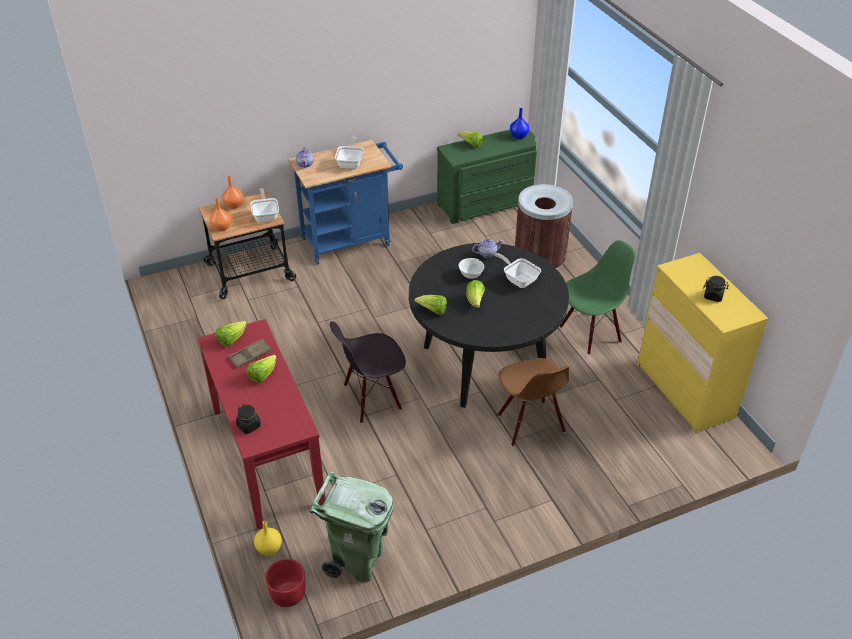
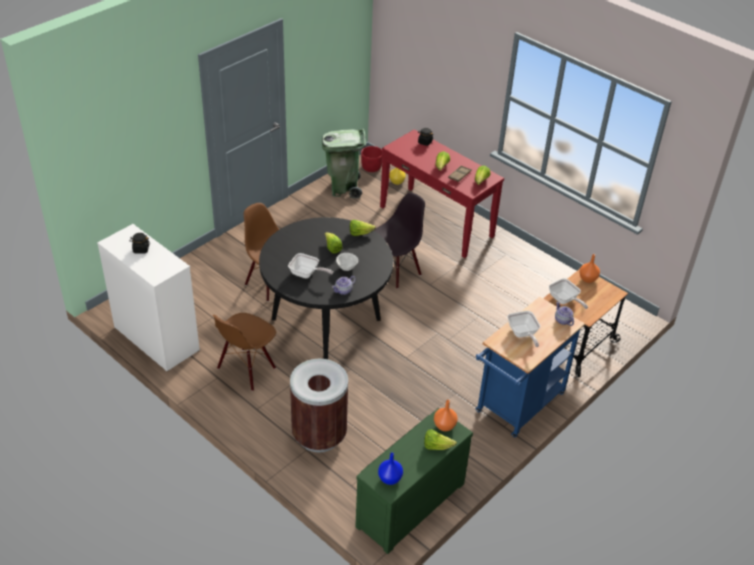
camera: 155 degrees right, 0 degrees up
(234, 205) = (602, 303): orange vase -> orange vase (444, 426)
(590, 333) = (246, 369): green chair -> brown chair
(684, 391) = (156, 339): yellow dresser -> white dresser

